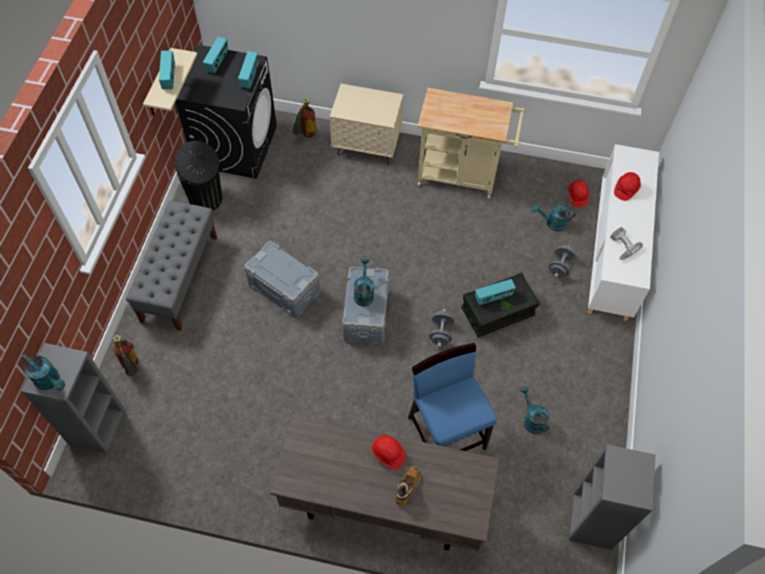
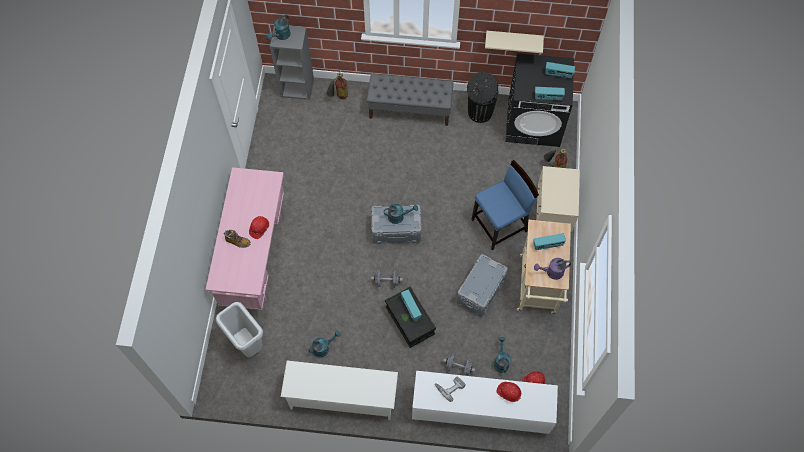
camera: 85 degrees right, 5 degrees up
(169, 77) = (514, 40): radio -> radio (548, 245)
(285, 288) = (411, 175): grey storage box -> grey storage box (481, 291)
(382, 506) = (255, 255): brown desk -> pink desk
(446, 432) = (309, 291): blue chair -> blue chair (500, 225)
(491, 114) = (551, 272): none -> purple watering can
(525, 523) = (247, 345): none -> grey trash can
(592, 521) = (251, 390): grey bookcase -> none
(601, 401) = (342, 397): none -> white shoe rack

